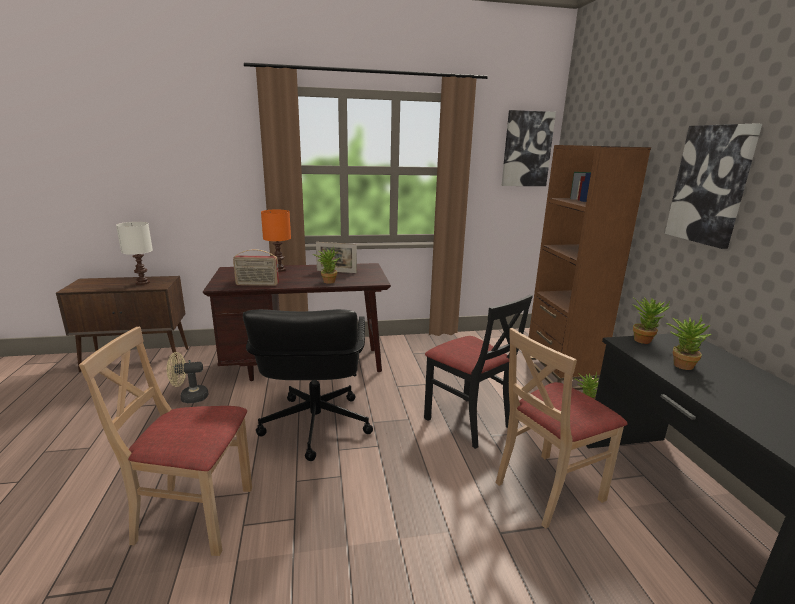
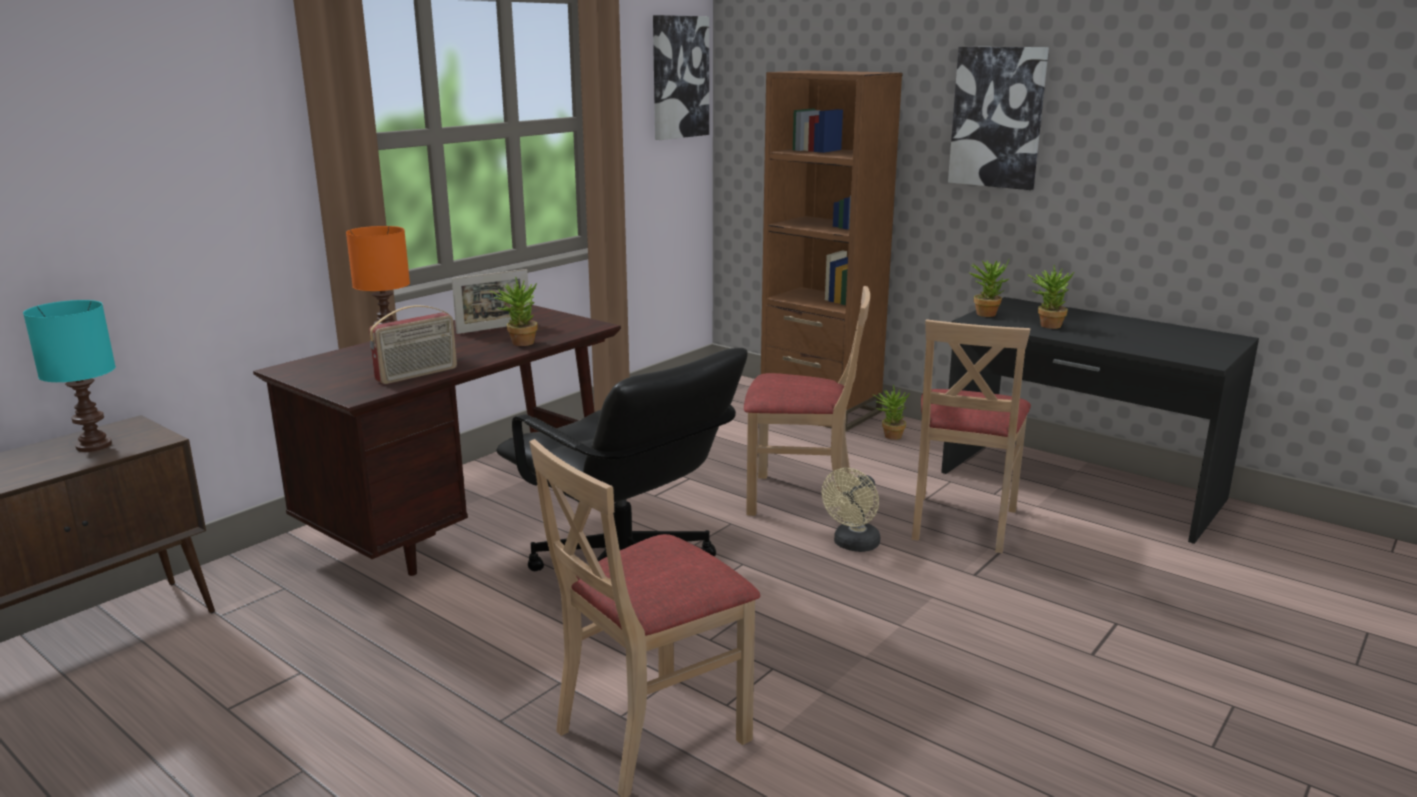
camera: 40 degrees left, 0 degrees up
(142, 283) = (94, 446): white table lamp -> turquoise table lamp
(189, 397) = (347, 638): beige fan -> beige fan (853, 545)
(468, 421) = (800, 498): black chair -> beige chair

